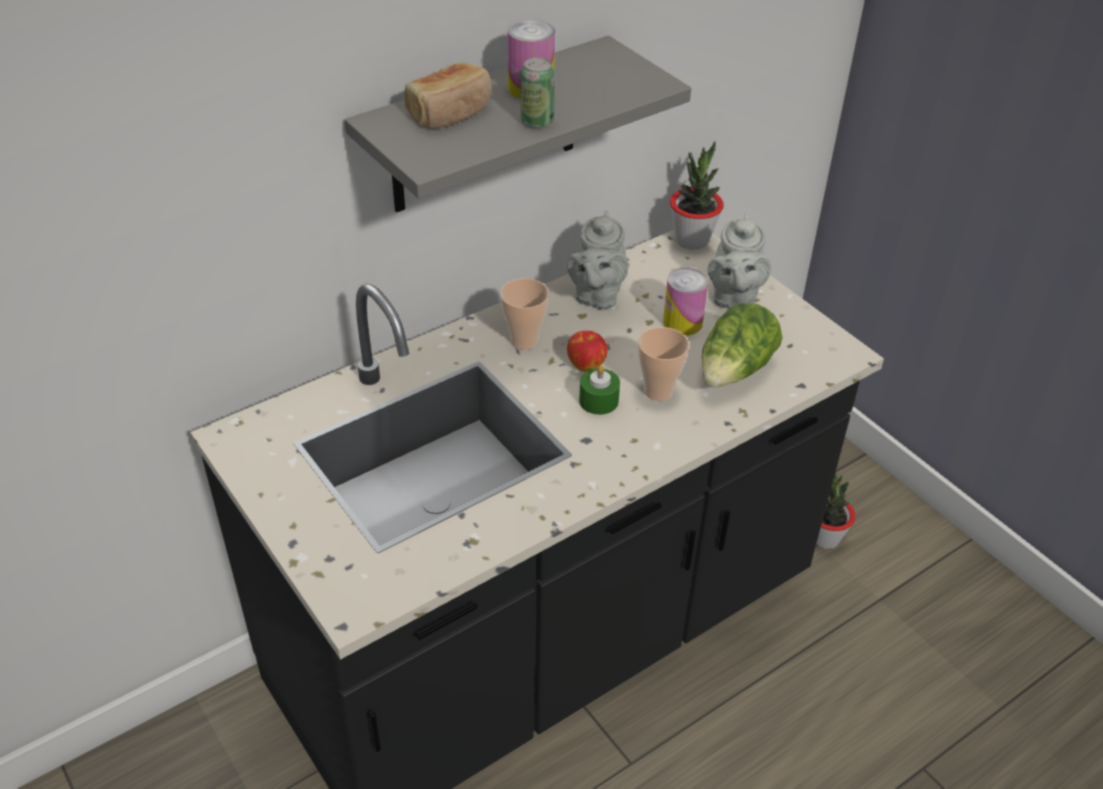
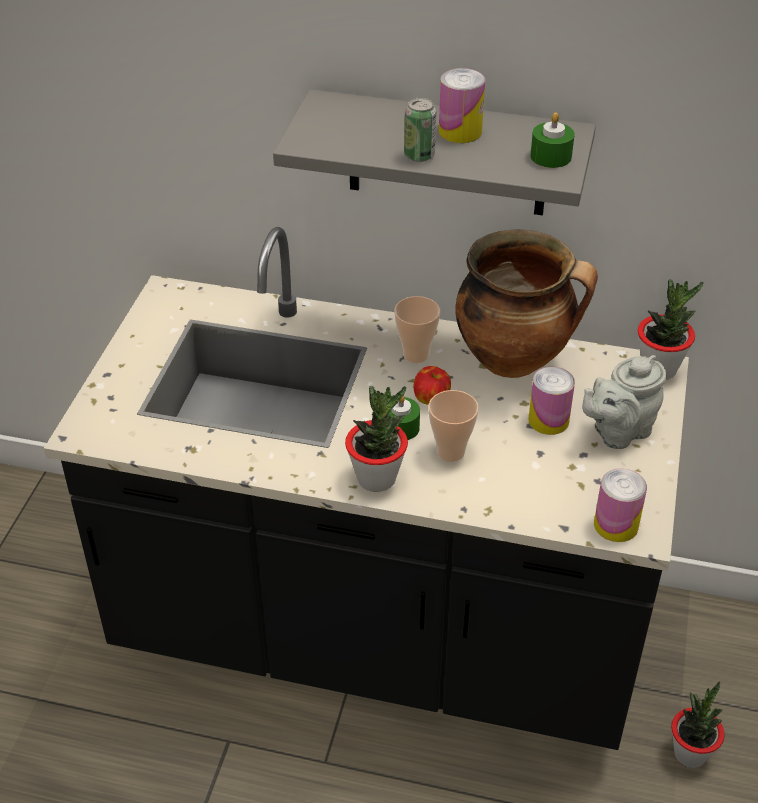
camera: 50 degrees right, 0 degrees up
(450, 112) = (377, 119): bread -> none
(596, 296) = (515, 359): grey teapot -> cooking pot
(626, 72) = (550, 156): none -> green candle
(641, 449) = (377, 478): none -> potted plant
(735, 371) = (530, 480): lettuce -> none
(824, 359) = (616, 525): none -> can

